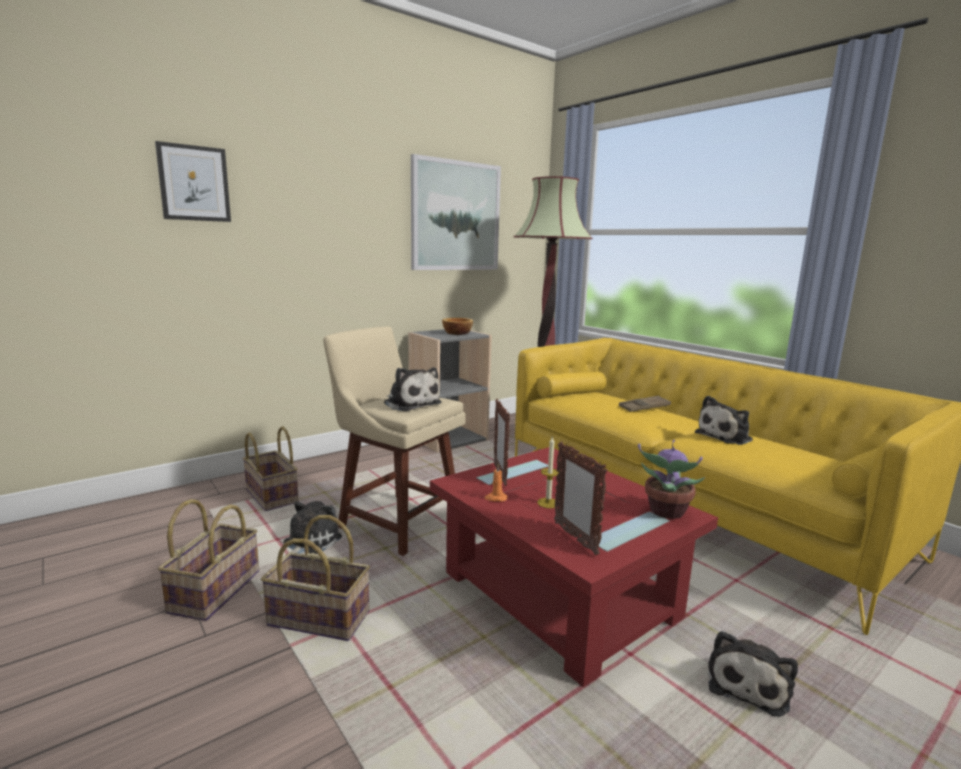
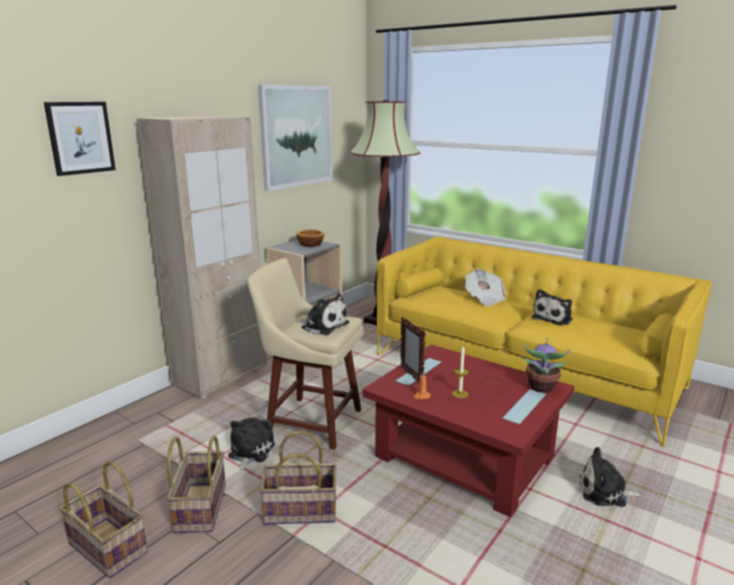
camera: 15 degrees left, 5 degrees up
(273, 496) = (187, 417): basket -> basket (109, 547)
(333, 465) = (221, 379): none -> beige cabinet
(575, 538) = (494, 418): picture frame -> none
(644, 407) = (484, 298): brown tray -> newspaper
(747, 683) = (605, 492): plush toy -> plush toy turned 90 degrees clockwise

